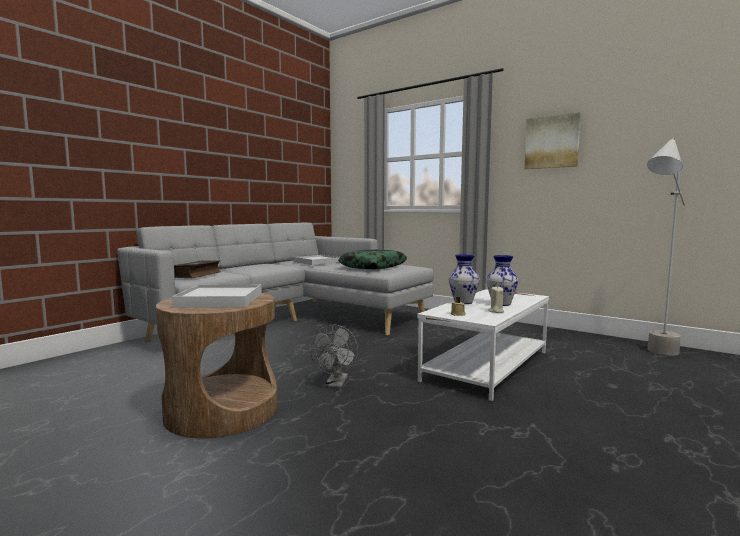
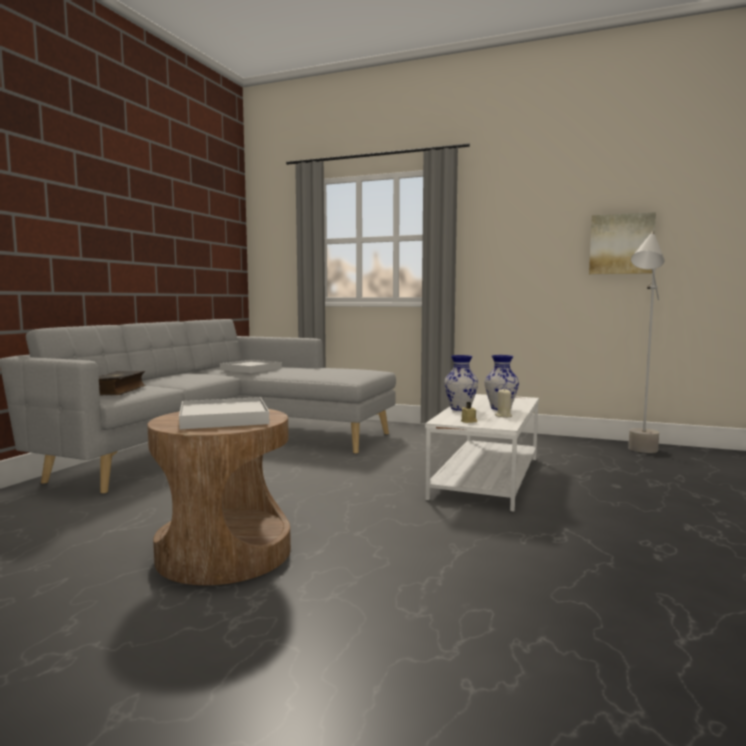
camera: 15 degrees left, 0 degrees up
(336, 384) = (337, 511): grey fan -> none
(373, 266) = (328, 372): pillow -> none
(552, 142) = (523, 229): picture -> picture (621, 244)

